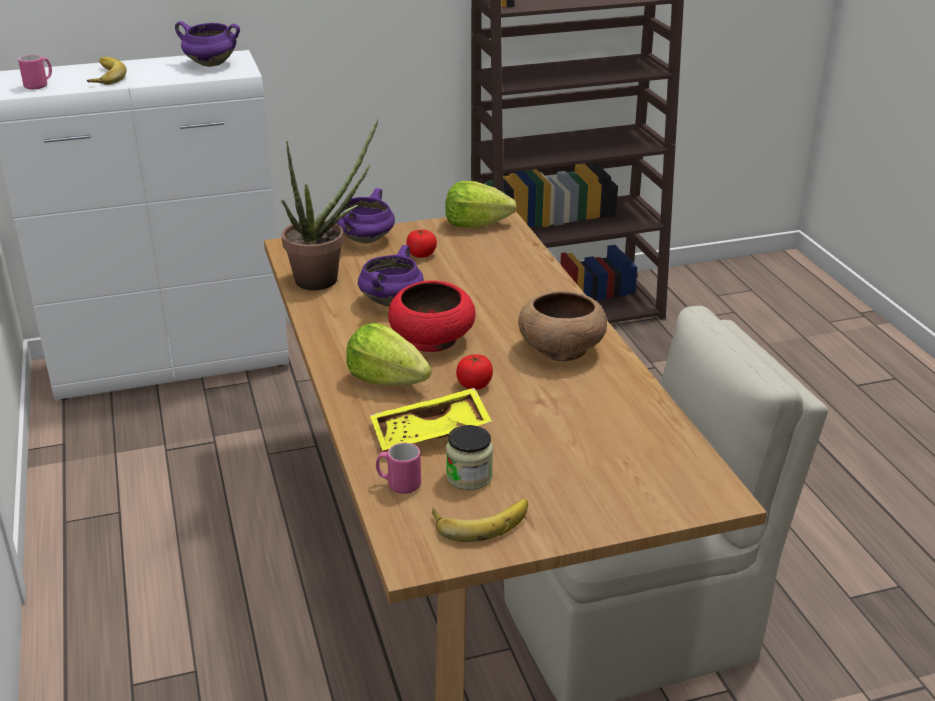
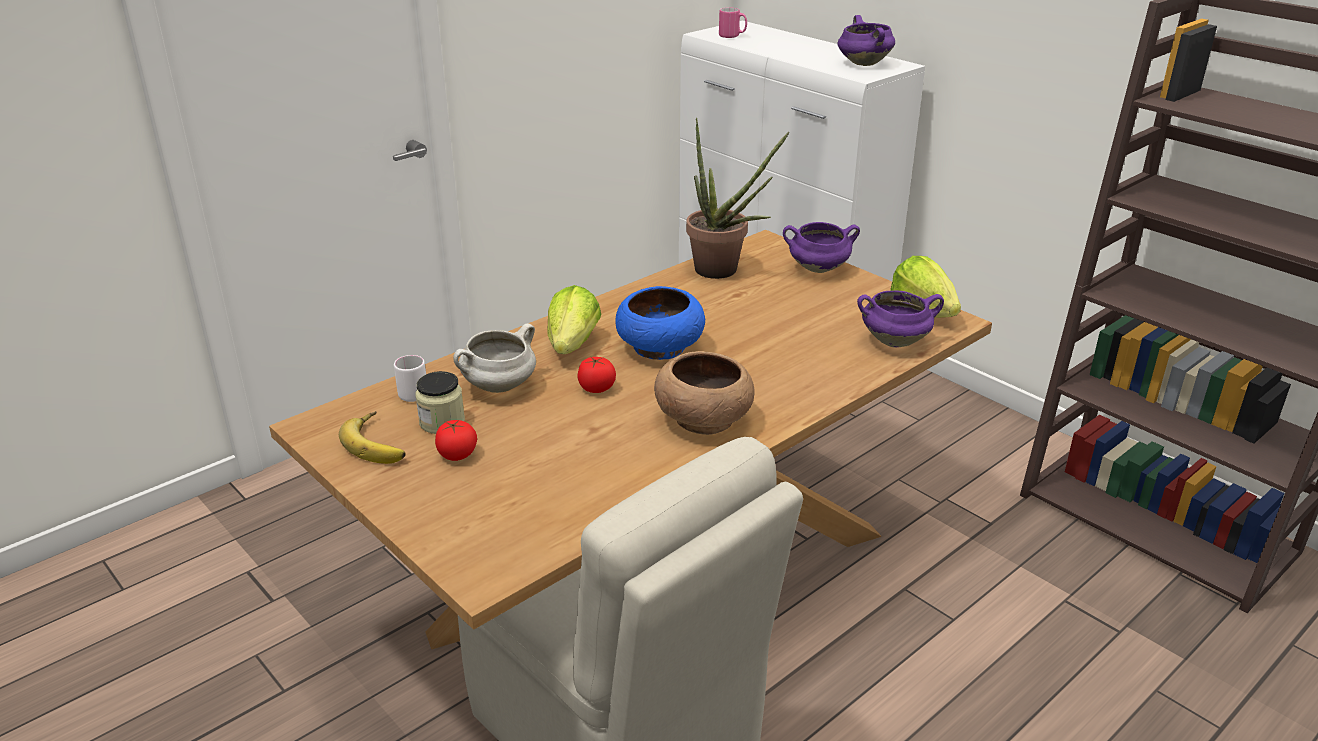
camera: 65 degrees right, 0 degrees up
(103, 76) = (780, 45): banana -> none
(391, 301) = (713, 311): purple cooking pot -> purple cooking pot (895, 341)
(398, 484) = (413, 392): pink mug -> white mug
(421, 254) = (820, 301): tomato -> tomato (457, 454)
(430, 434) = (499, 387): yellow tray -> white cooking pot
(432, 340) = (659, 348): red bowl -> blue bowl

